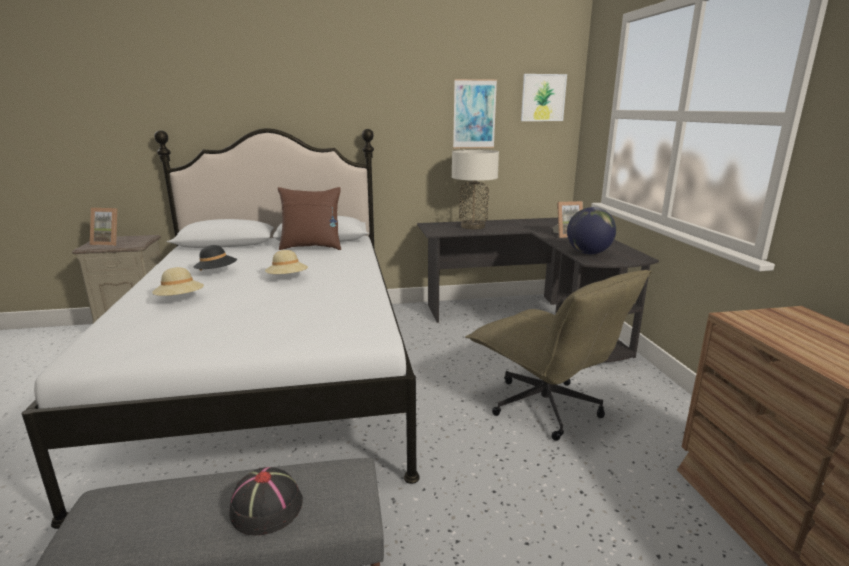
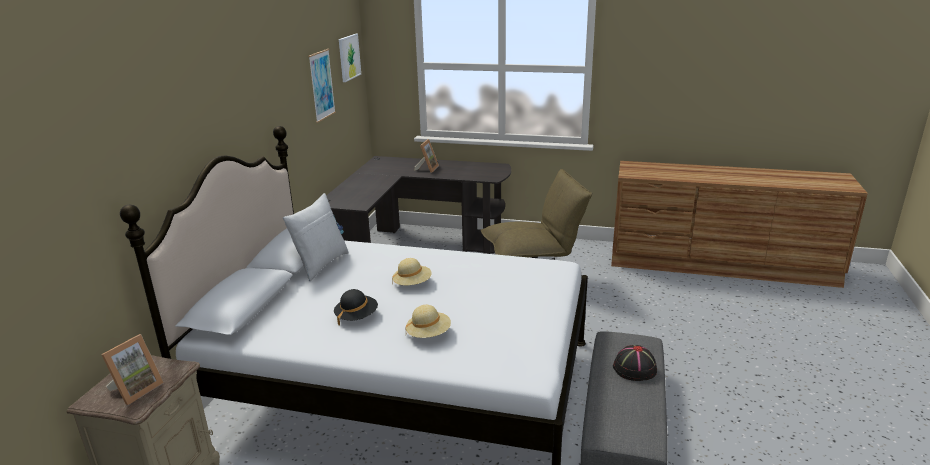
camera: 65 degrees left, 5 degrees up
(311, 248) = (321, 265): brown pillow -> grey pillow
(473, 226) = (359, 189): table lamp -> none
(588, 253) = (476, 175): globe -> none

